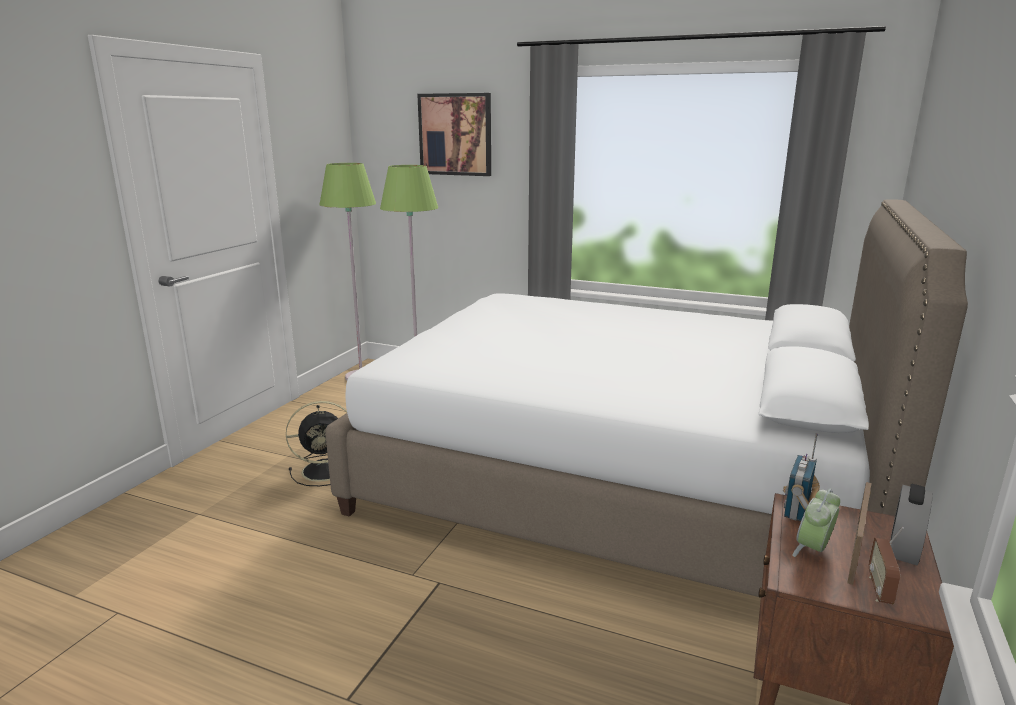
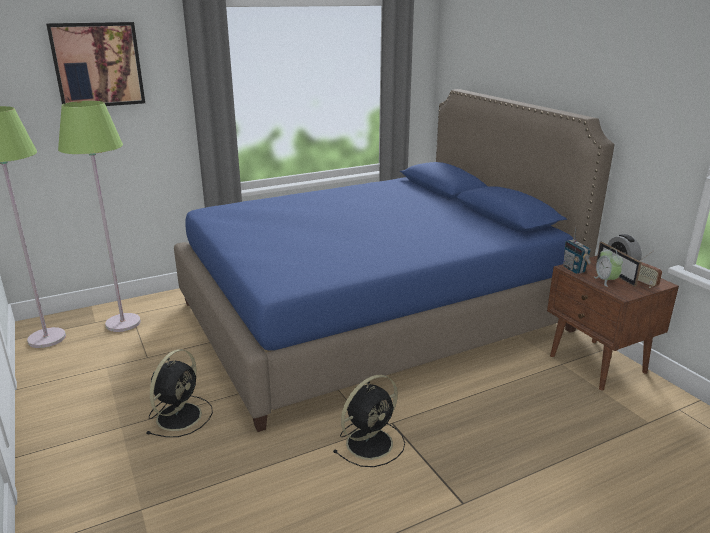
camera: 50 degrees left, 5 degrees up
(391, 584) = (371, 442): none -> black fan
(617, 480) = (372, 316): white bed -> blue bed

